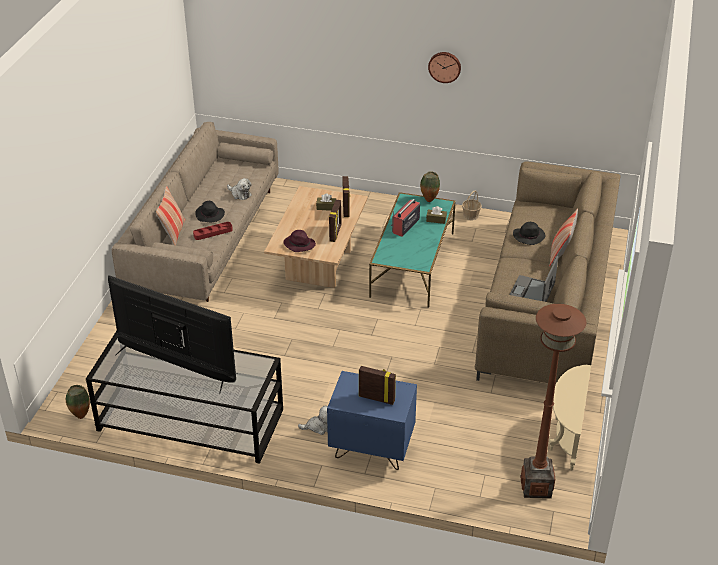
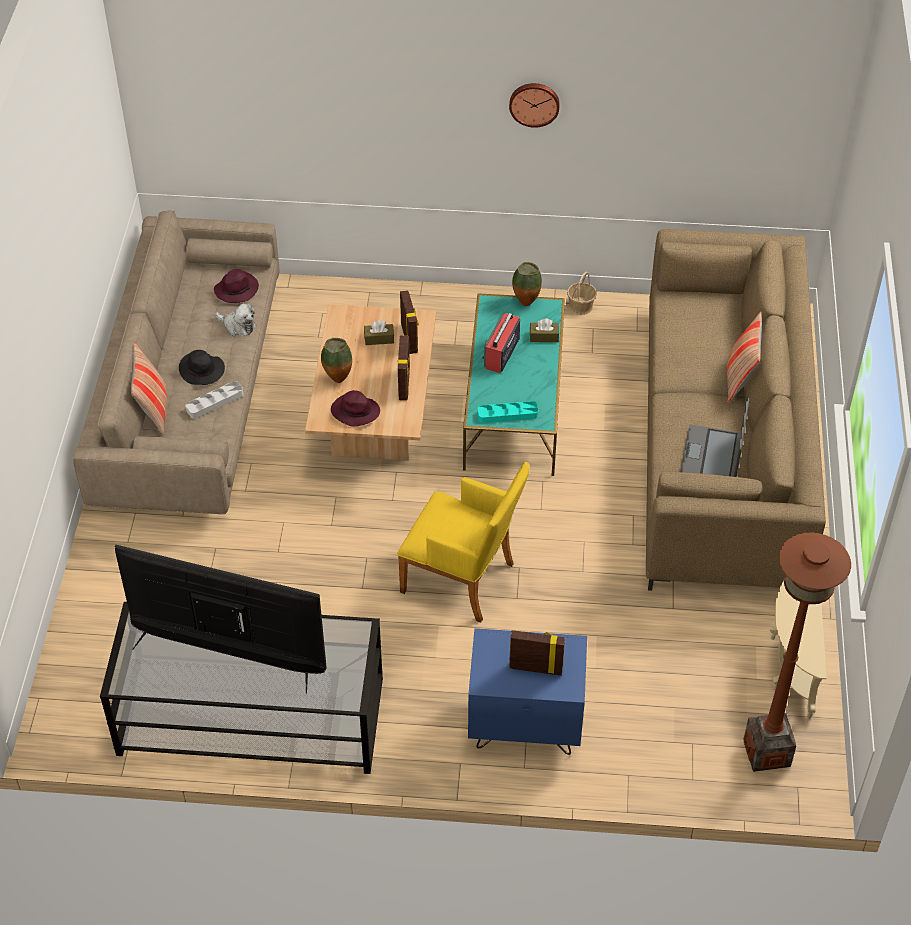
camera: 10 degrees left, 10 degrees up
(80, 416) = (85, 734): vase -> vase (337, 379)
(213, 232) = (215, 402): red tray -> grey tray
(245, 174) = (237, 289): none -> purple hat
(319, 426) = (441, 700): plush toy -> none
(353, 359) = (464, 581): none -> yellow armchair
(400, 259) = (507, 414): none -> turquoise tray
(529, 236) = (689, 353): black hat -> none

